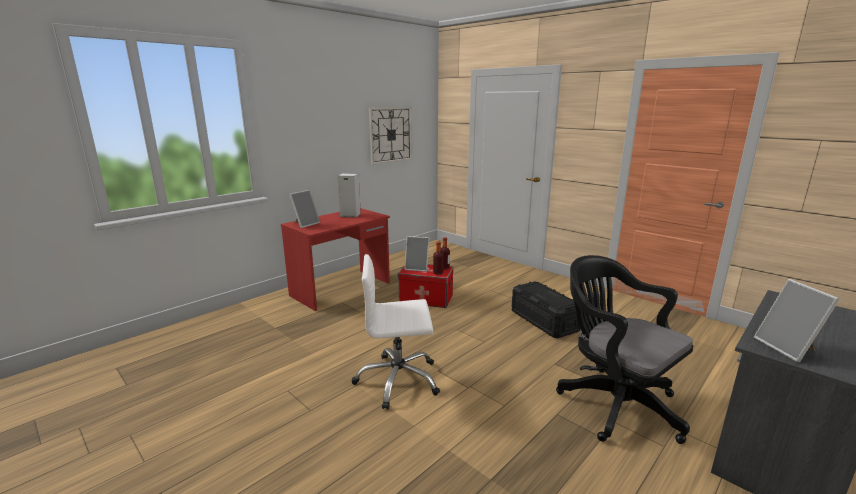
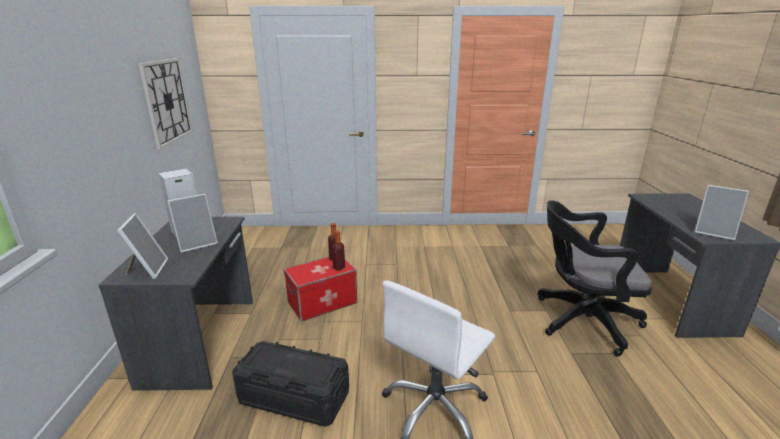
camera: 45 degrees left, 5 degrees up
(342, 289) = (202, 340): red desk -> grey desk
(417, 268) = (308, 271): picture frame -> picture frame (197, 244)
(544, 320) = (448, 275): black storage box -> black storage box (294, 397)

